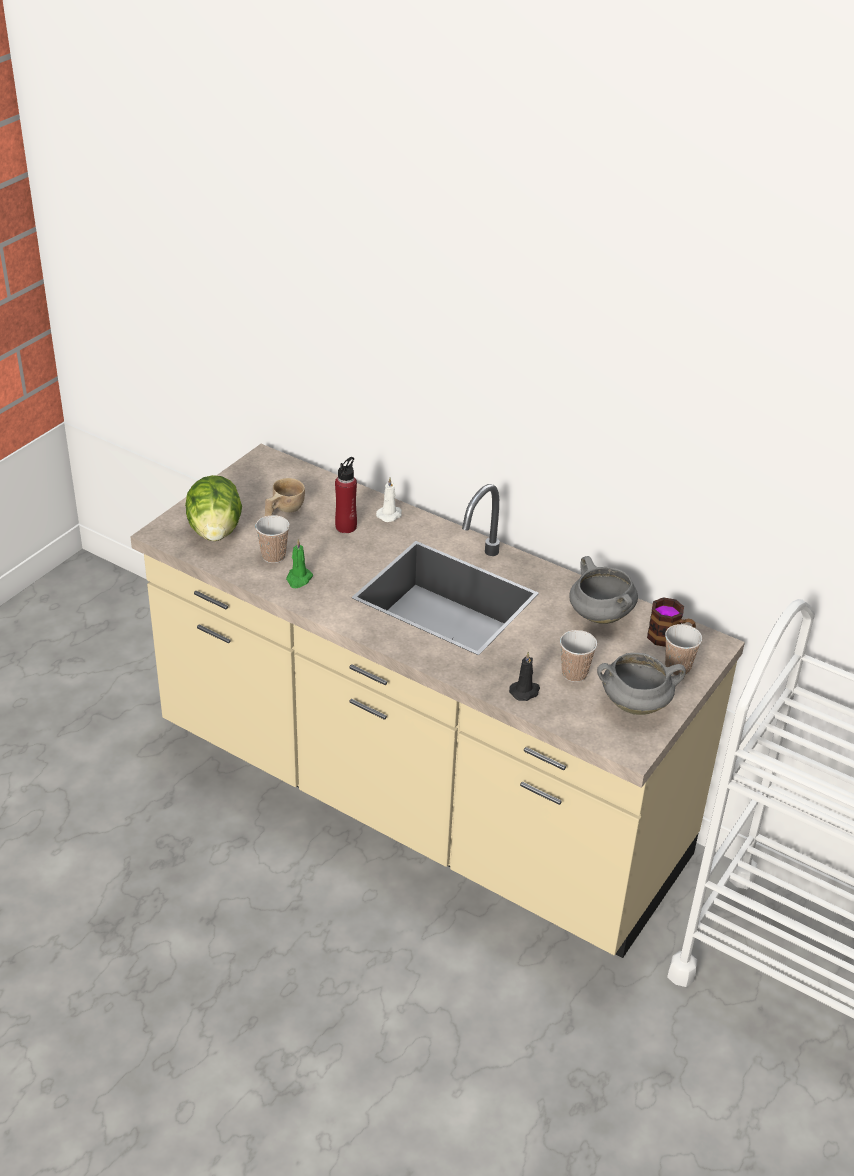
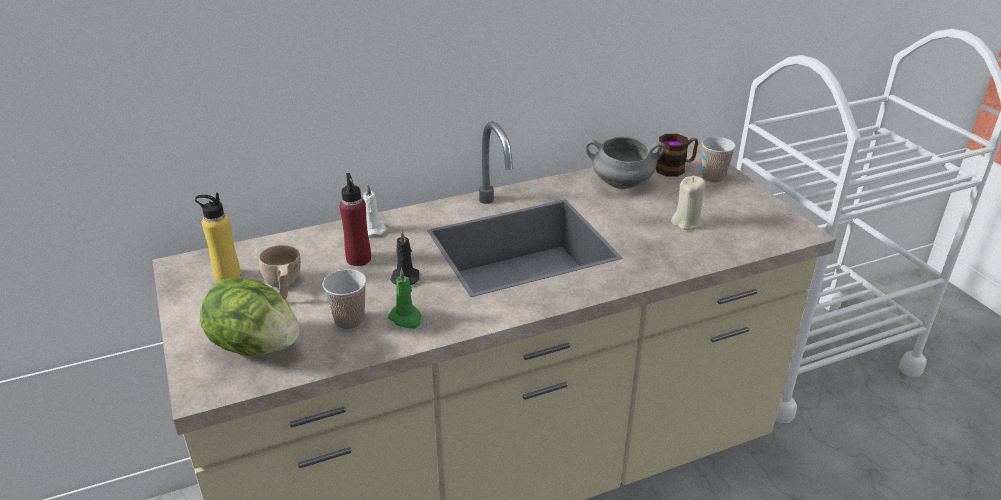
camera: 55 degrees left, 5 degrees down
(272, 483) = (228, 276): none -> yellow bottle
(525, 691) = (692, 253): black candle -> black candle (405, 277)
(574, 674) = (687, 222): cup -> beige candle
(636, 704) = (745, 210): grey cooking pot -> none

